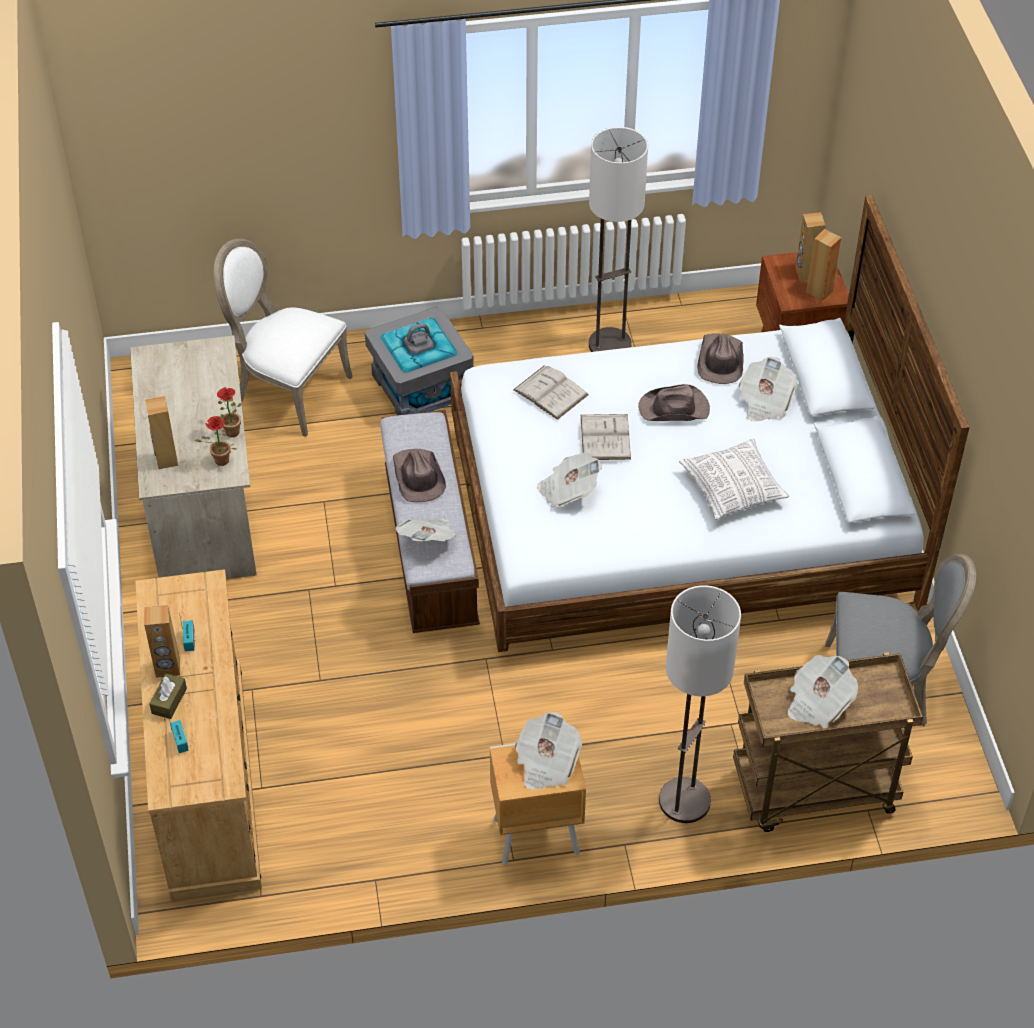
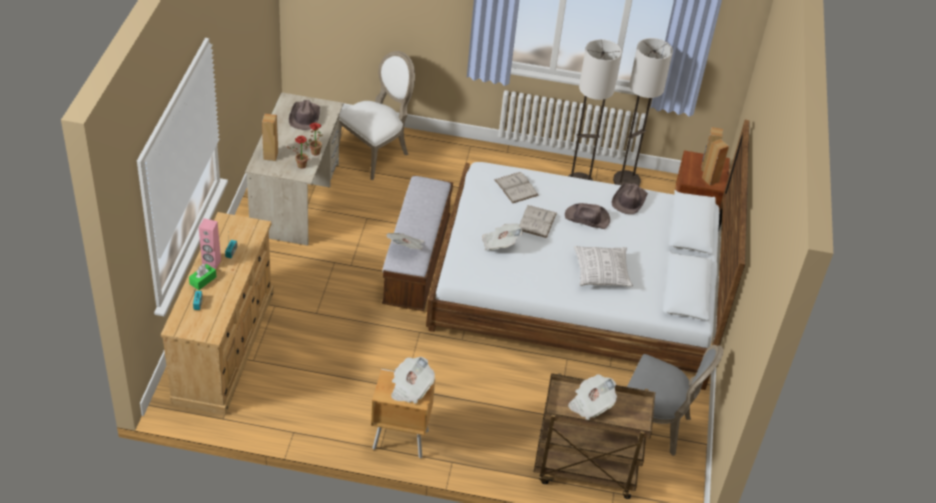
camera: 15 degrees right, 5 degrees down
(168, 668) = (211, 263): brown speaker -> pink speaker
(169, 701) = (203, 280): brown tissue box -> green tissue box
(287, 390) = (375, 153): white chair -> white chair turned 90 degrees clockwise
(418, 477) = (417, 213): brown hat -> brown hat (304, 117)
(420, 386) = (454, 173): grey storage box -> none
(684, 800) = (500, 449): floor lamp -> floor lamp (626, 181)
(765, 402) = (645, 231): newspaper -> none

